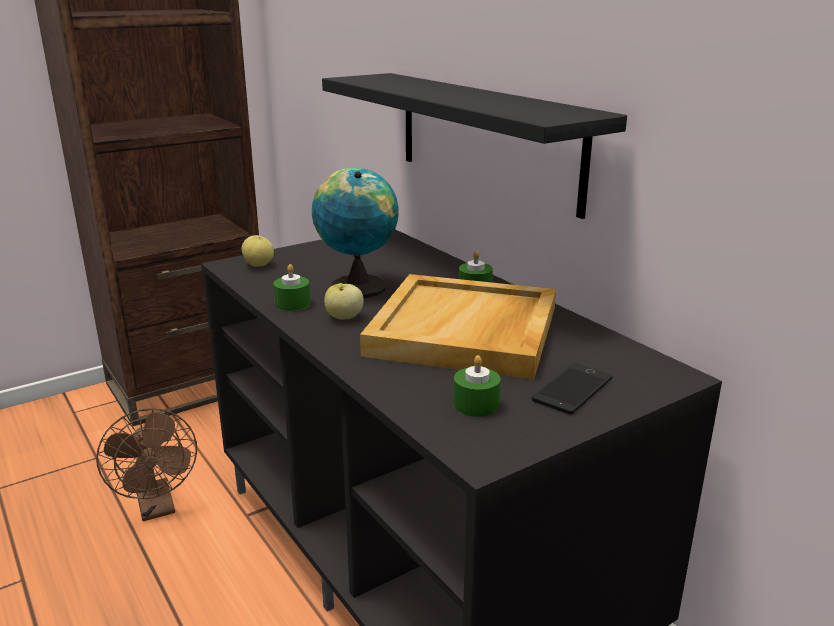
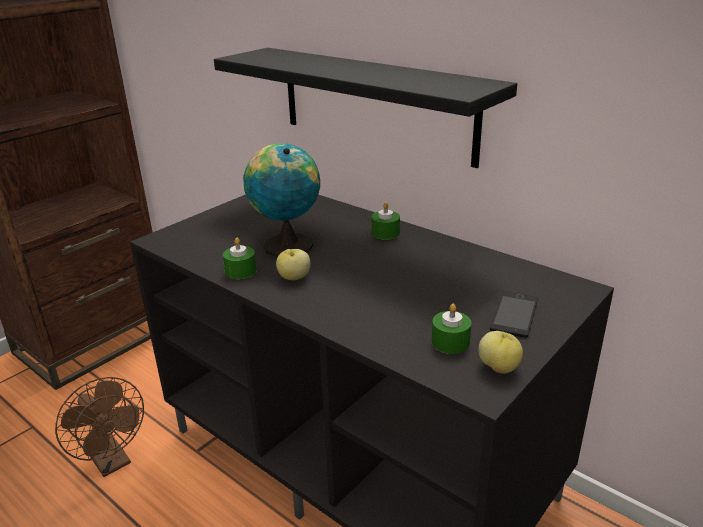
camera: 15 degrees left, 5 degrees up
(259, 265) = (186, 236): apple -> apple (499, 367)
(465, 332) = (402, 275): beige tray -> none

